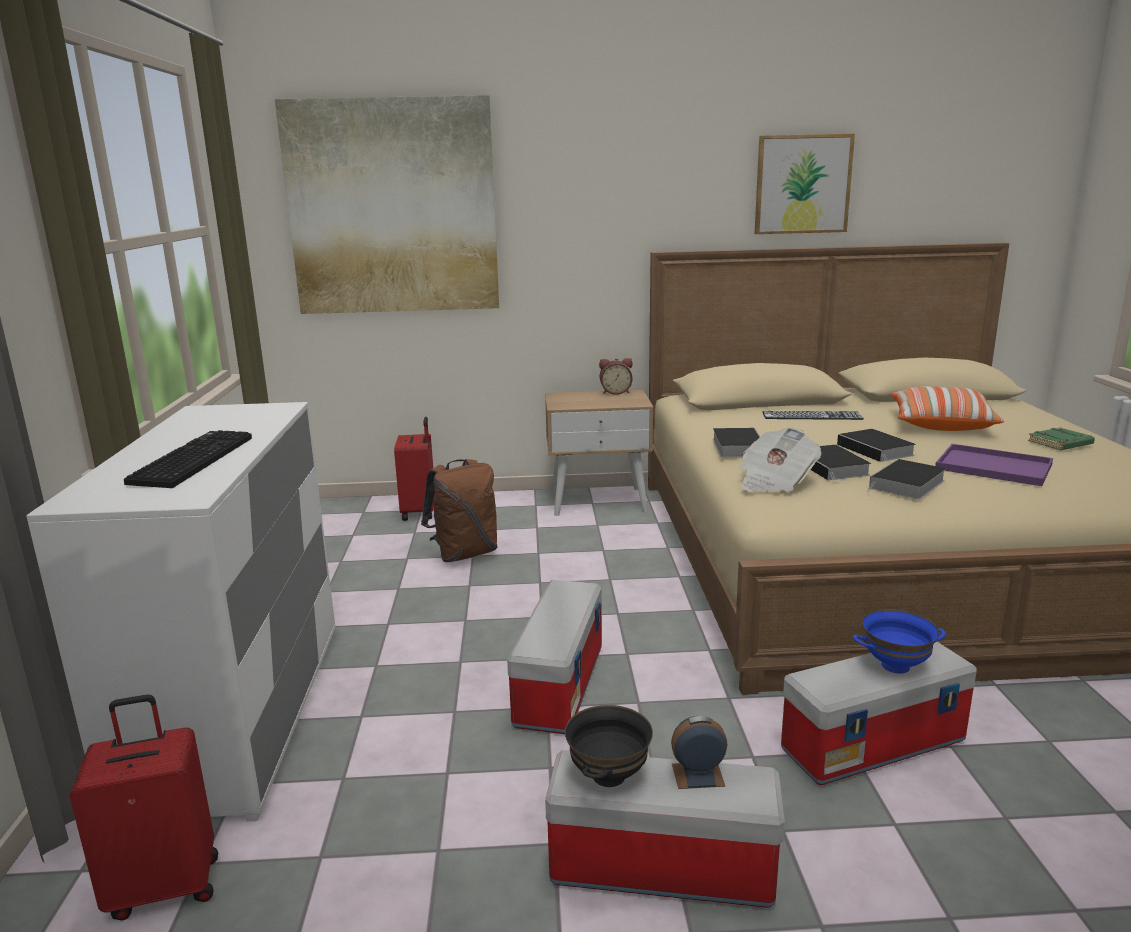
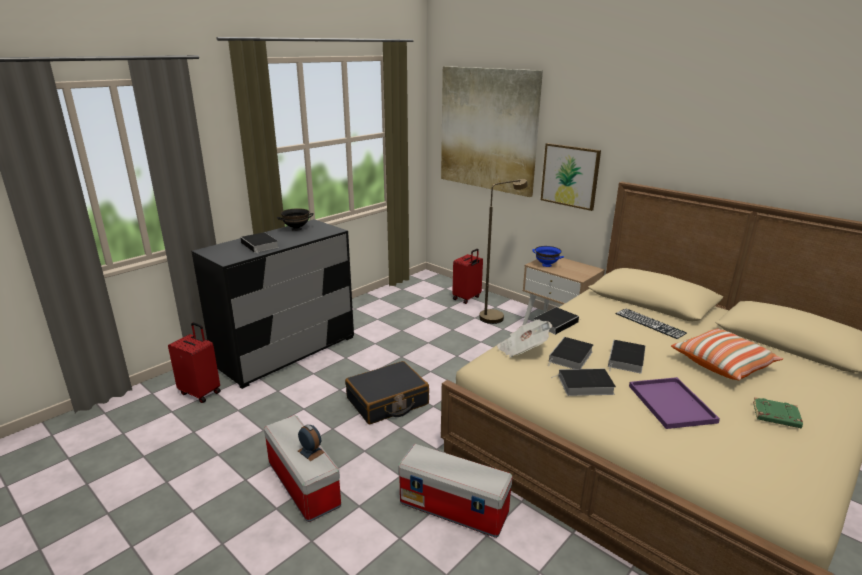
camera: 45 degrees right, 5 degrees up
(192, 460) = (260, 245): keyboard -> book
(240, 714) = (286, 352): white dresser -> black dresser
(464, 554) = (450, 327): brown backpack -> none
(501, 517) = (496, 316): none -> brown floor lamp
(559, 684) = (387, 402): storage box -> black suitcase
(609, 776) = (289, 432): black bowl -> black bowl (296, 229)
(615, 392) = (584, 266): alarm clock -> none
(802, 184) = (745, 152): picture -> picture (570, 176)
(895, 666) = (462, 471): blue bowl -> blue bowl (546, 265)

